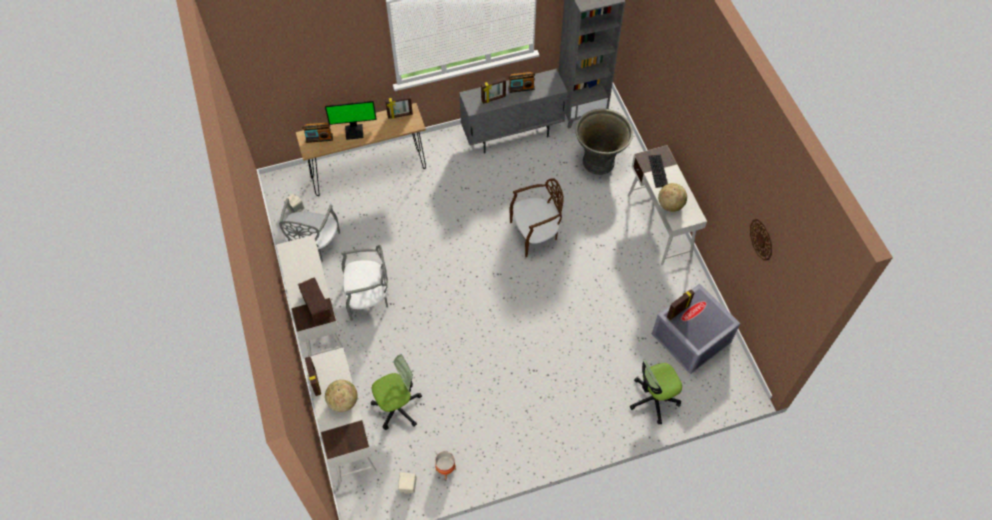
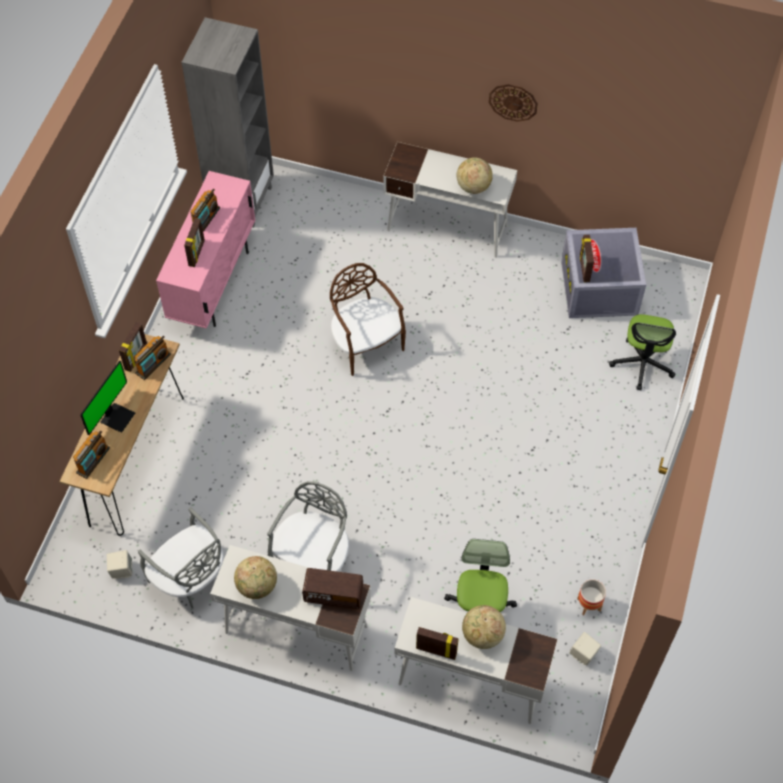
camera: 55 degrees left, 0 degrees up
(296, 264) = (257, 586): none -> globe
(401, 125) = (153, 364): none -> radio
(512, 134) = (214, 284): grey cabinet -> pink cabinet
(535, 234) = (365, 344): brown chair -> brown chair turned 45 degrees counterclockwise
(599, 162) = (323, 228): grey planter -> none
(658, 171) = (424, 169): keyboard -> none
(761, 239) = (622, 123): wall clock -> wall clock (513, 102)

